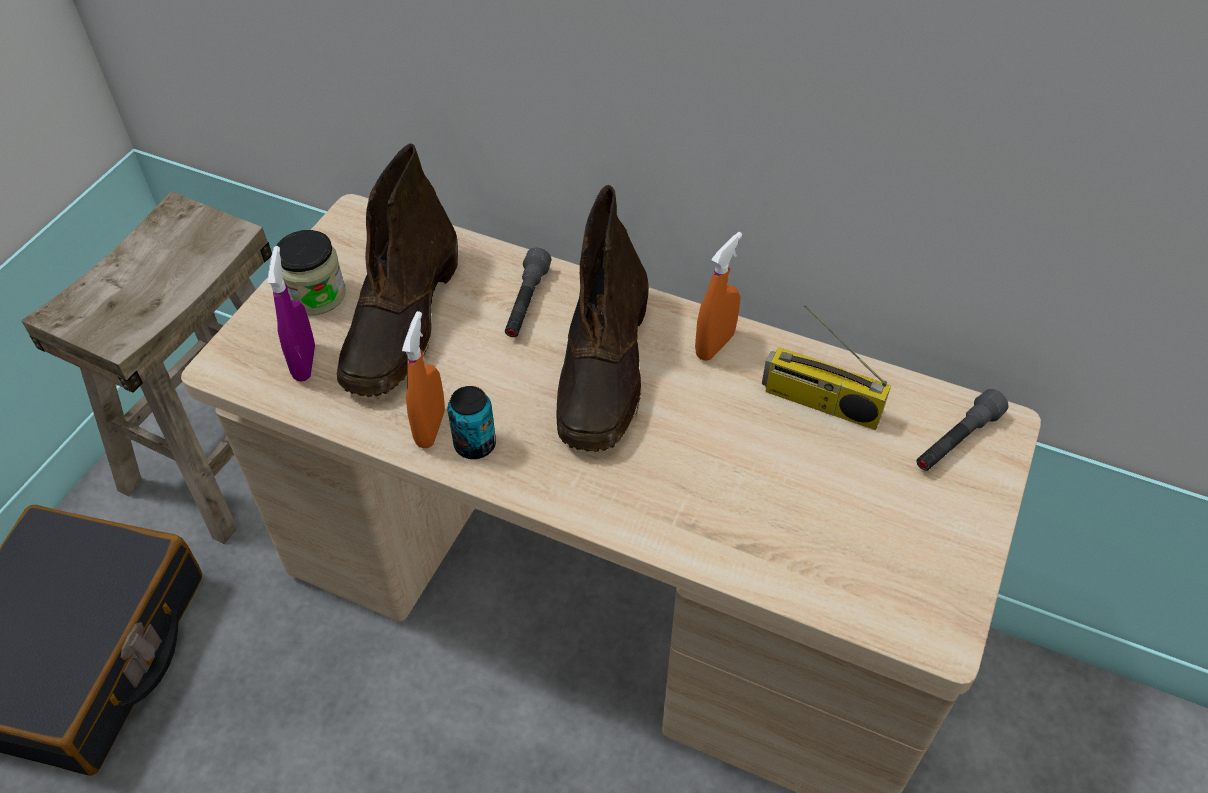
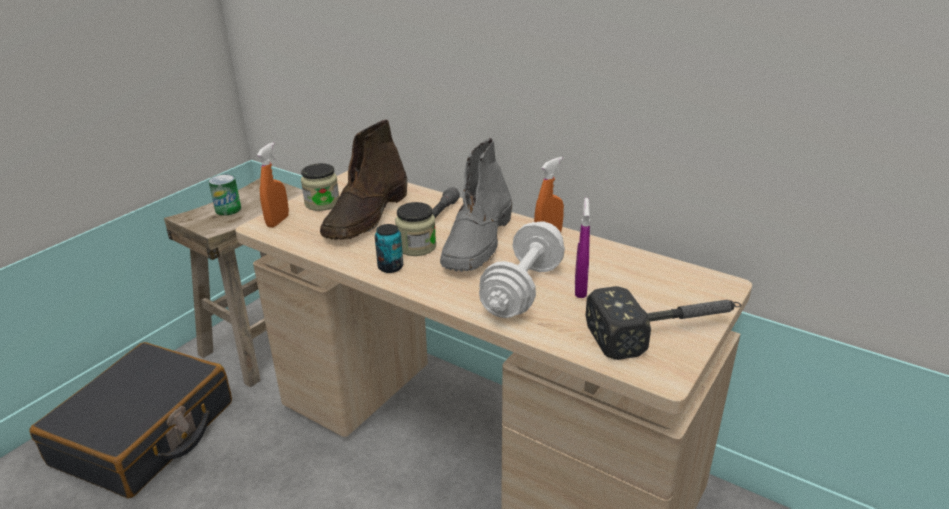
camera: 10 degrees right, 20 degrees down
(131, 284) = (228, 209): none -> can
(304, 363) = (305, 228): purple spray bottle -> purple spray bottle (580, 289)
(430, 428) = (367, 258): orange spray bottle -> orange spray bottle (278, 221)
(506, 389) = (416, 247): none -> jar
(604, 369) = (477, 243): brown boot -> grey boot
(699, 473) = (523, 290): none -> white dumbbell
(819, 403) = (607, 266): radio -> none
(931, 539) = (667, 331): none -> hammer
(956, 441) = (693, 289): grey flashlight -> none

